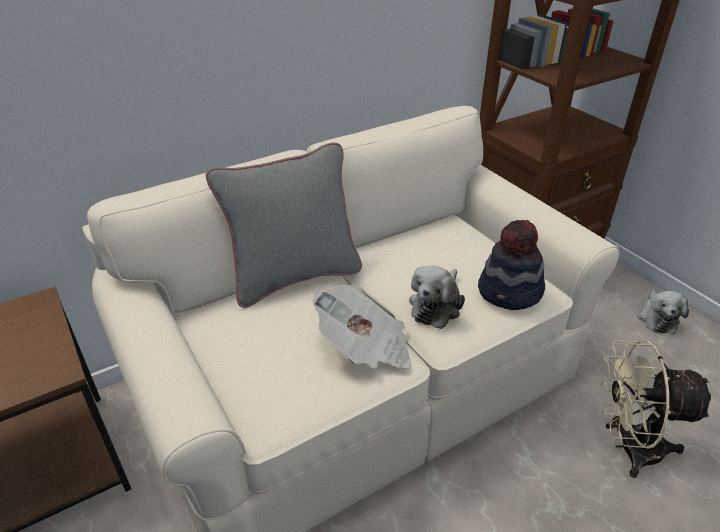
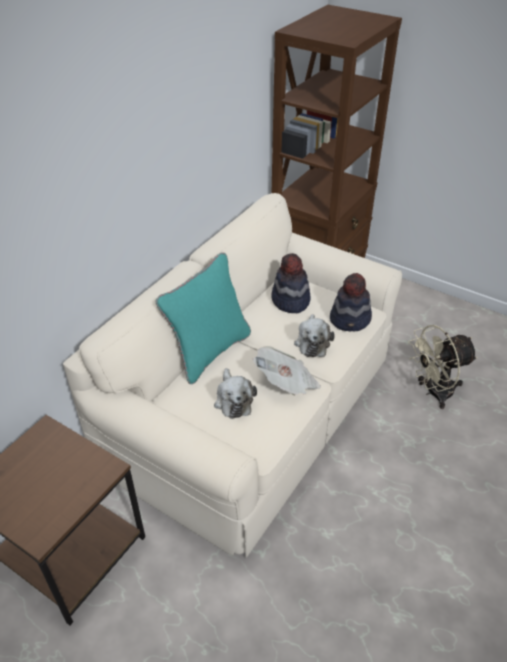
camera: 25 degrees left, 5 degrees up
(294, 277) = (209, 352): grey pillow -> turquoise pillow
(439, 247) = (290, 301): none -> hat
(657, 318) = (416, 303): plush toy -> plush toy (233, 400)

